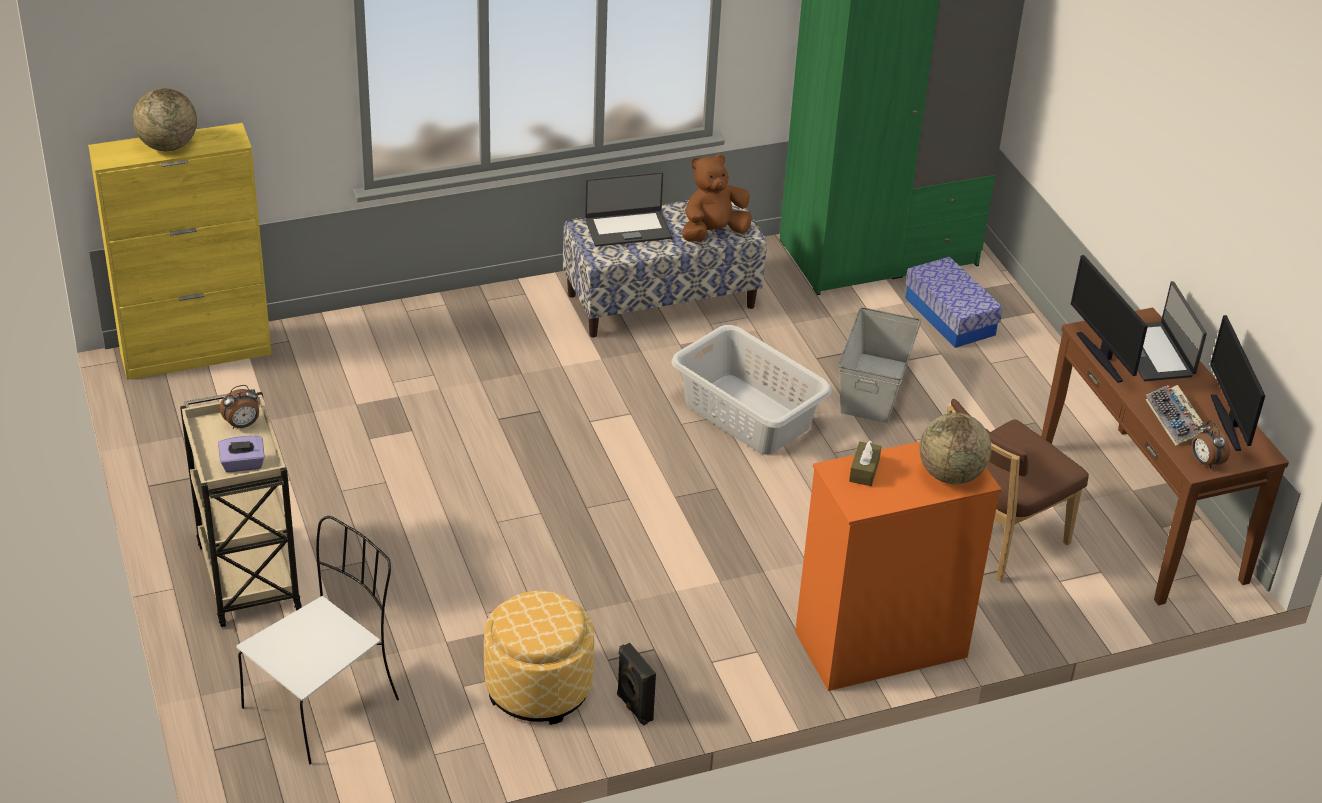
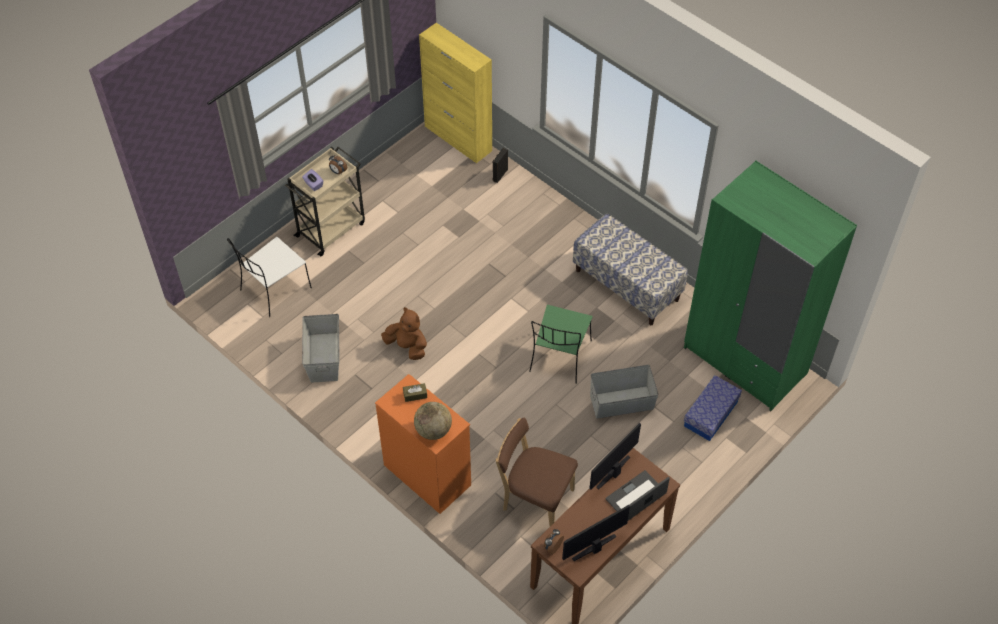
camera: 65 degrees right, 15 degrees up
(168, 146) = (454, 46): globe -> none
(324, 702) = (274, 290): white chair -> white chair turned 120 degrees clockwise
(538, 688) = (323, 357): ottoman -> grey storage box
(627, 228) = (619, 239): laptop -> none
(633, 708) = (331, 396): black speaker -> black speaker (499, 175)
(713, 233) = (643, 275): brown plush toy -> brown plush toy (407, 346)
(747, 415) = (560, 357): grey laundry basket -> green chair
(1176, 421) = (580, 523): keyboard -> none

